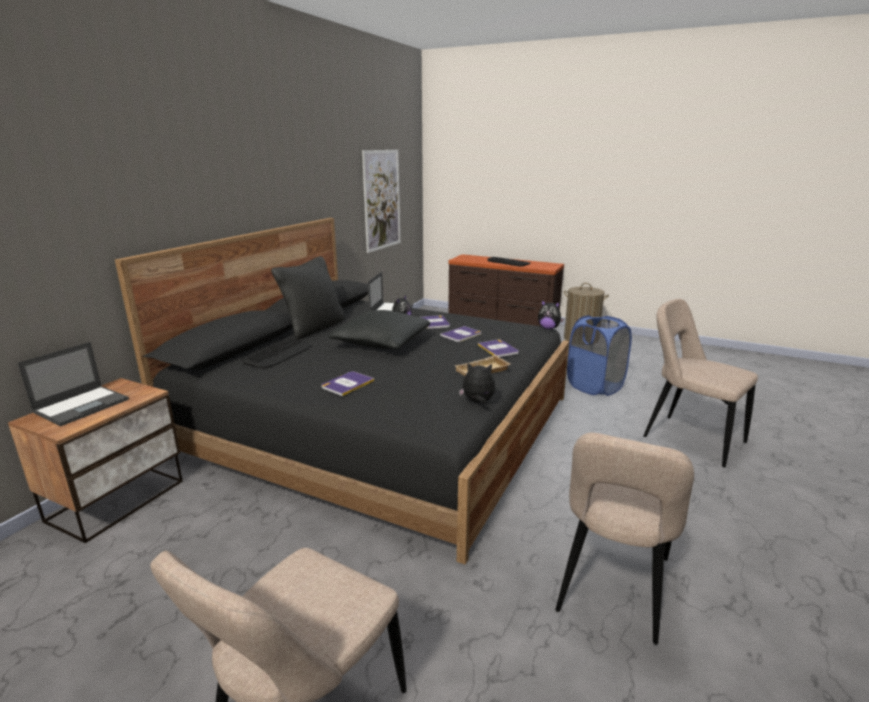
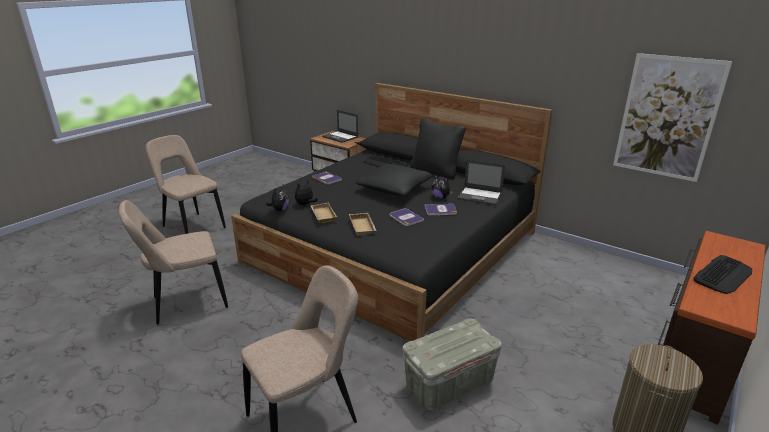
camera: 100 degrees right, 5 degrees up
(498, 349) = (363, 226): book -> beige tray
(548, 328) = (420, 264): plush toy -> plush toy (305, 204)
(595, 386) = (449, 385): blue laundry basket -> grey storage box
(612, 589) = (186, 303): beige chair -> beige chair turned 60 degrees counterclockwise

